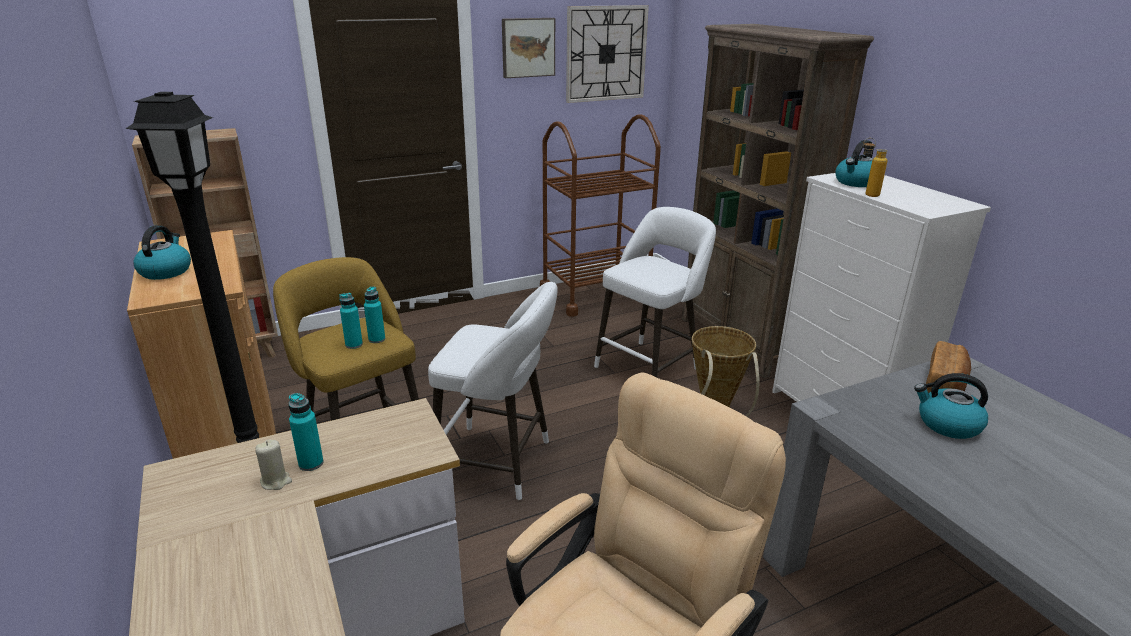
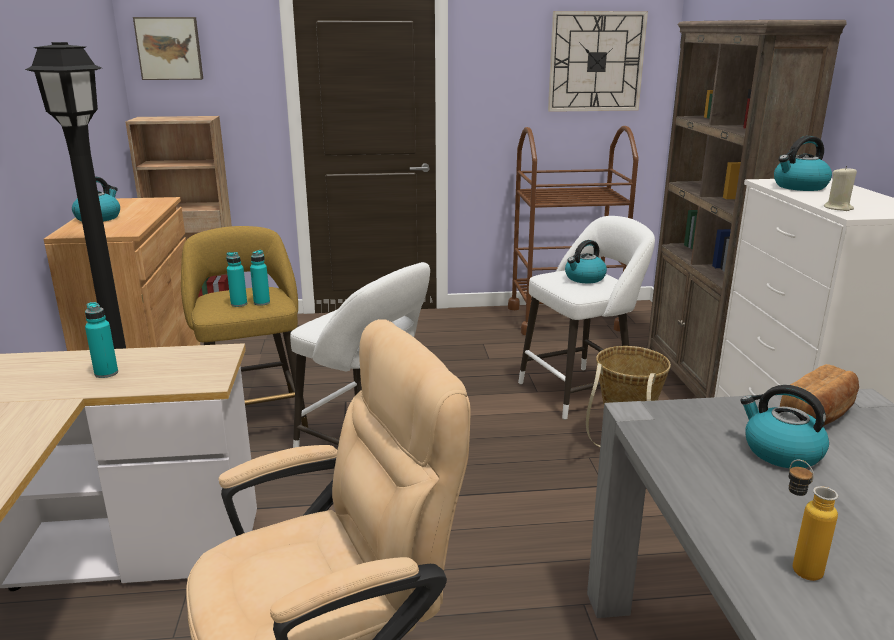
camera: 20 degrees right, 5 degrees down
(276, 481) = (68, 380): beige candle -> beige candle (838, 208)
(527, 47) = (507, 52): picture -> picture (169, 48)
(655, 268) = (584, 278): none -> kettle
(866, 194) = (796, 196): bottle -> bottle (796, 565)

